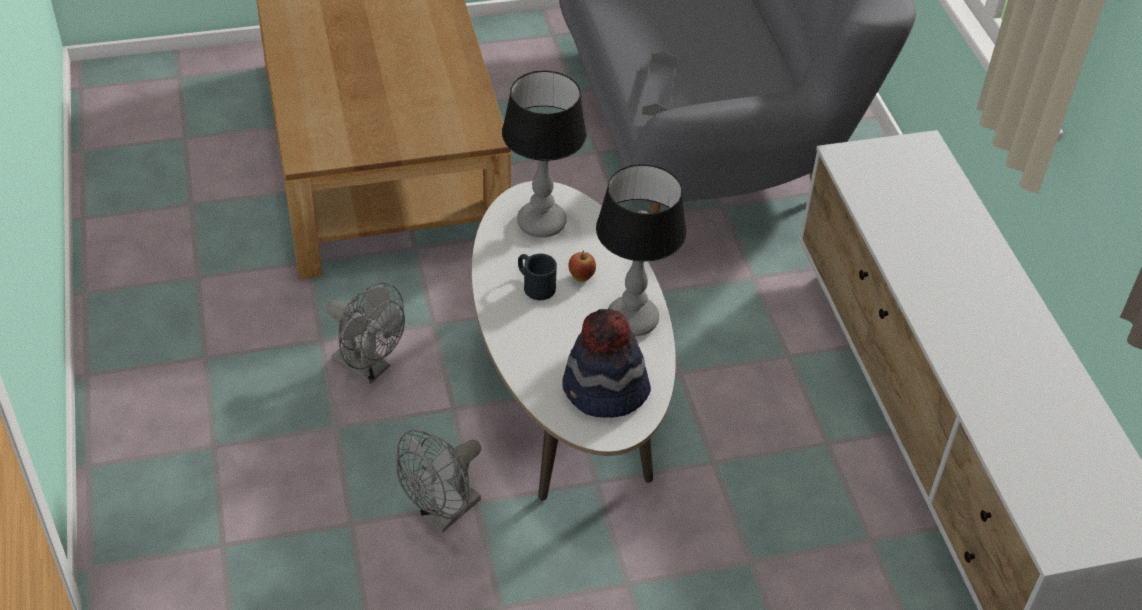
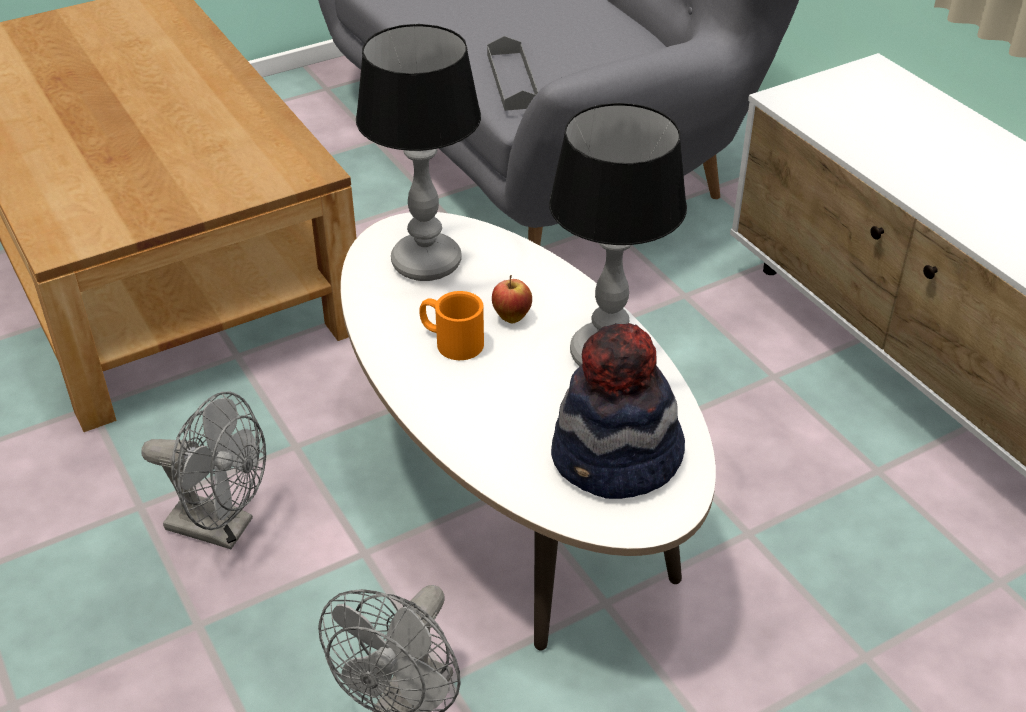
camera: 15 degrees left, 5 degrees down
(534, 285) = (451, 341): black mug -> orange mug

